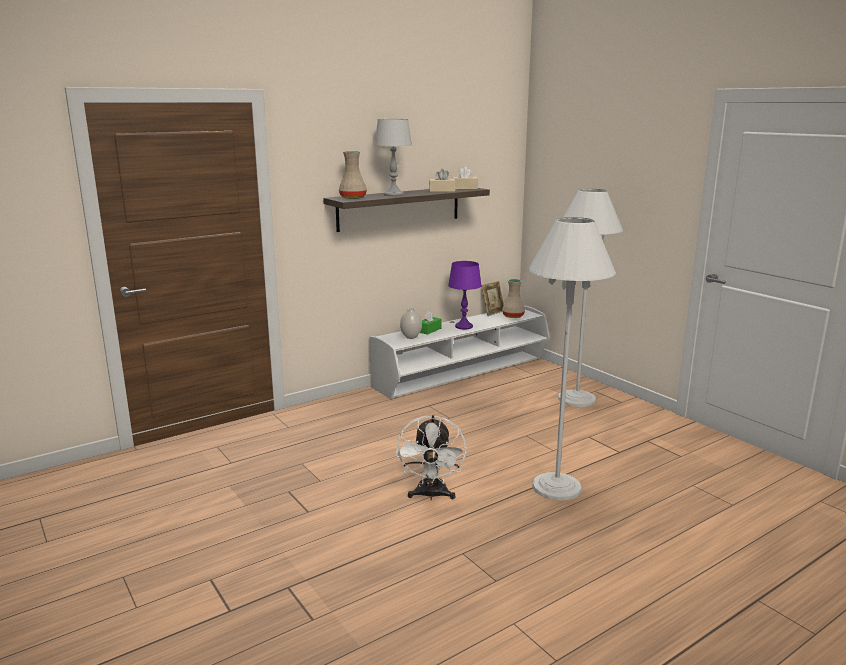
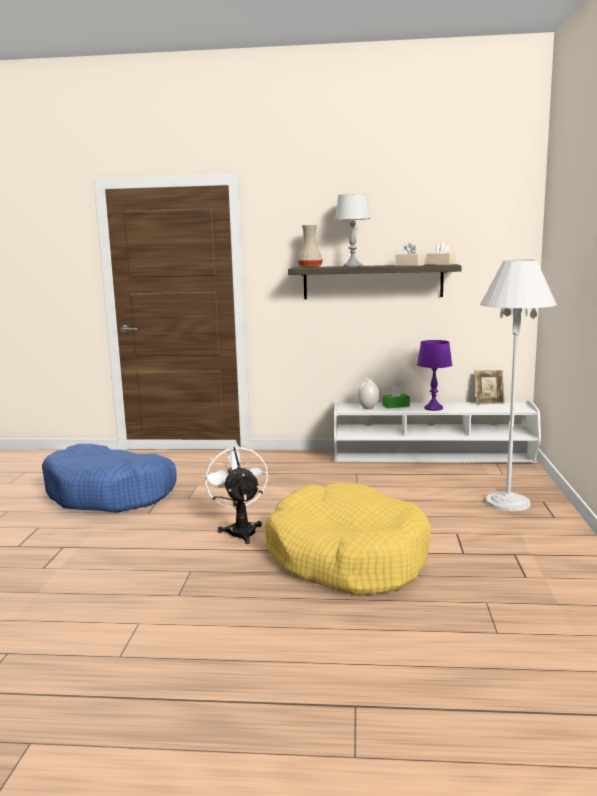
camera: 40 degrees right, 5 degrees down
(223, 507) = (110, 494): none -> blue dog bed
(431, 495) = (240, 530): white fan -> white fan turned 120 degrees clockwise
(513, 316) = (502, 408): beige vase -> none
(556, 487) = (347, 558): white floor lamp -> yellow dog bed

